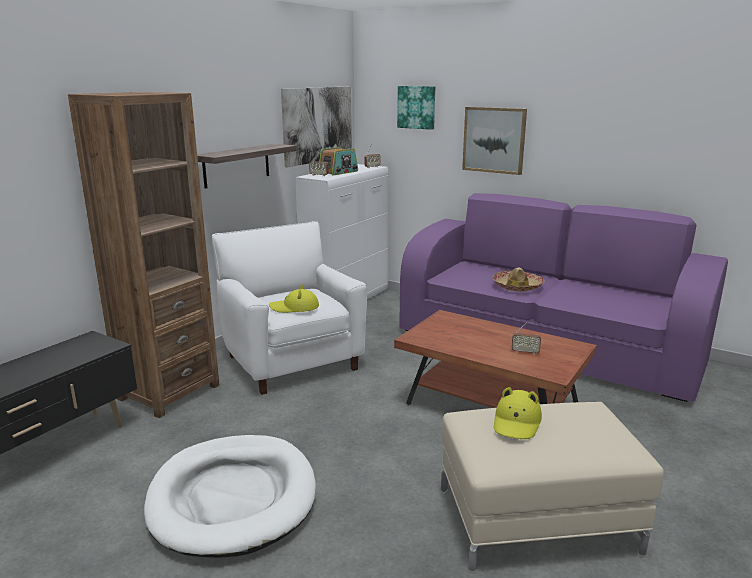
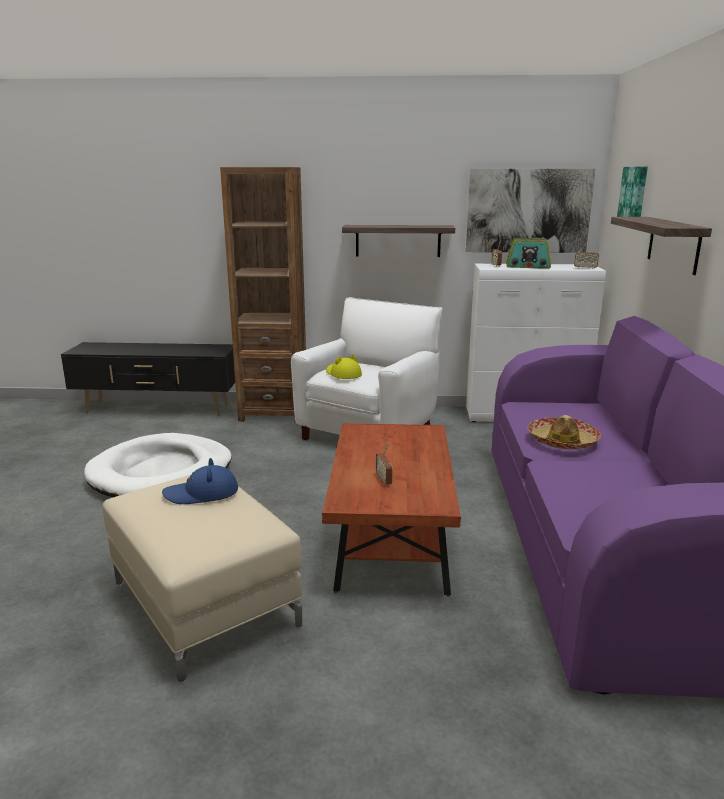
camera: 60 degrees right, 0 degrees up
(494, 140) = (673, 244): picture -> shelf
(517, 422) = (202, 493): yellow hat -> blue hat

